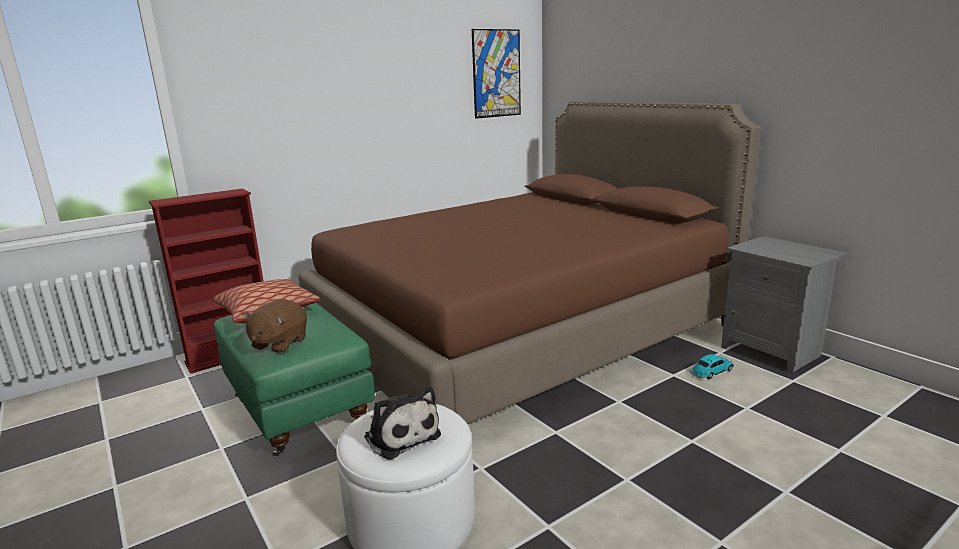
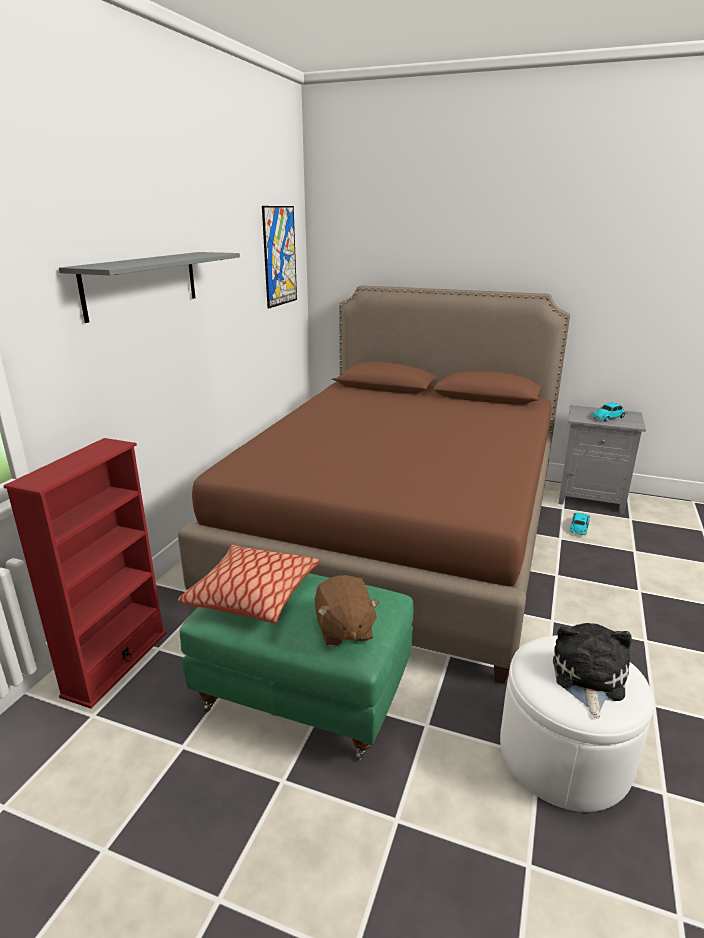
camera: 35 degrees left, 5 degrees up
(314, 85) = (142, 284): none -> grey shelf
(400, 435) = (588, 679): plush toy -> plush toy turned 90 degrees counterclockwise
(786, 251) = (609, 417): none -> toy car

